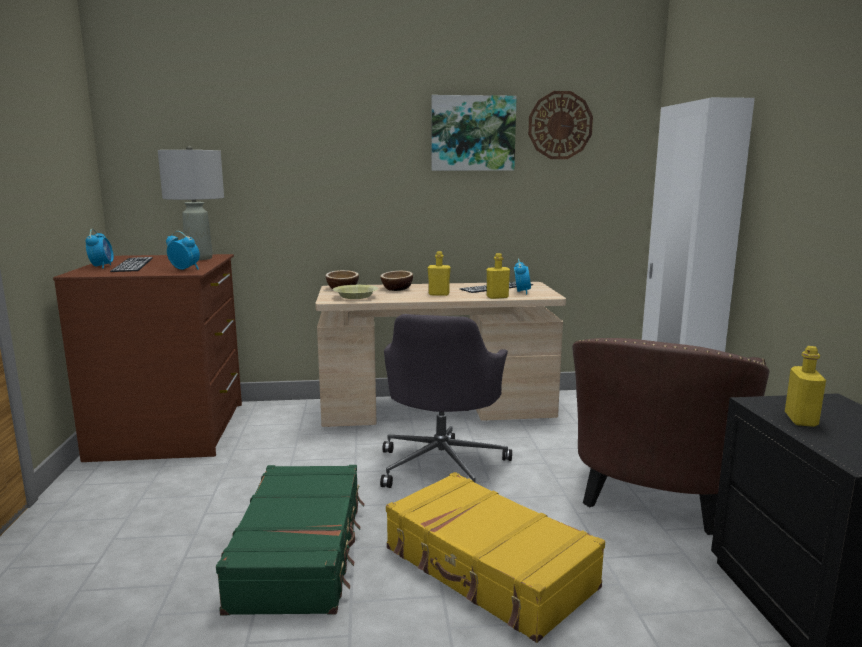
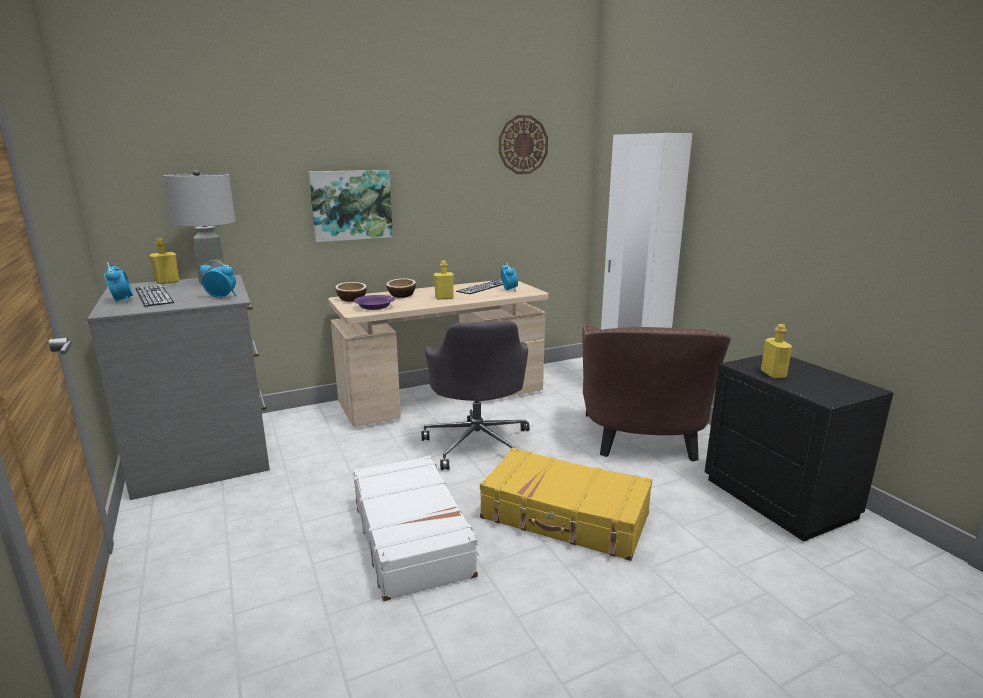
camera: 20 degrees left, 5 degrees up
(172, 430) = (205, 453): brown dresser -> grey dresser
(301, 552) = (412, 536): green suitcase -> white suitcase
(356, 297) = (375, 307): yellow bowl -> purple bowl
(472, 133) = (453, 152): picture -> picture (351, 205)
(497, 297) = (495, 296): yellow bottle -> yellow bottle (167, 282)

